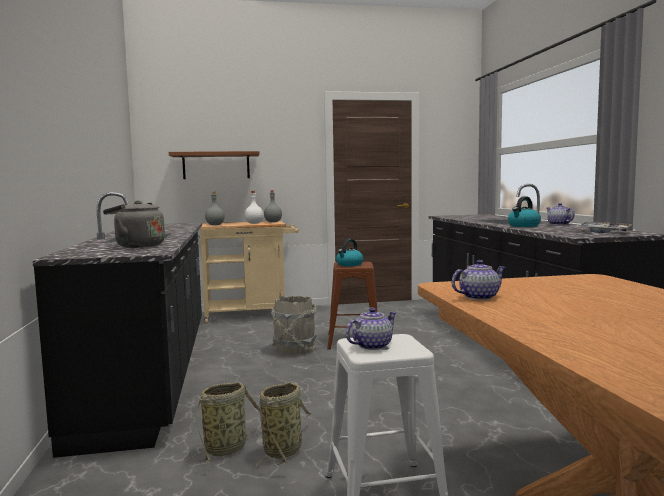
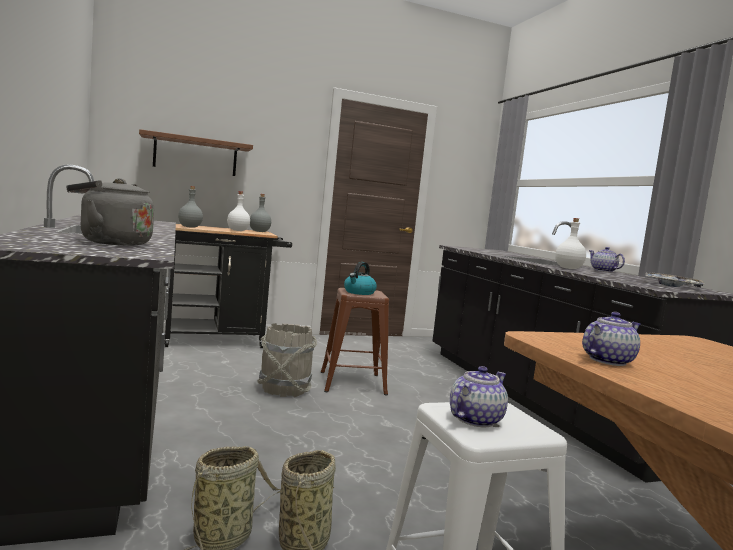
camera: 10 degrees left, 0 degrees up
(251, 315) = (221, 340): beige cart -> black cart
(523, 226) = (569, 268): kettle -> white bottle

